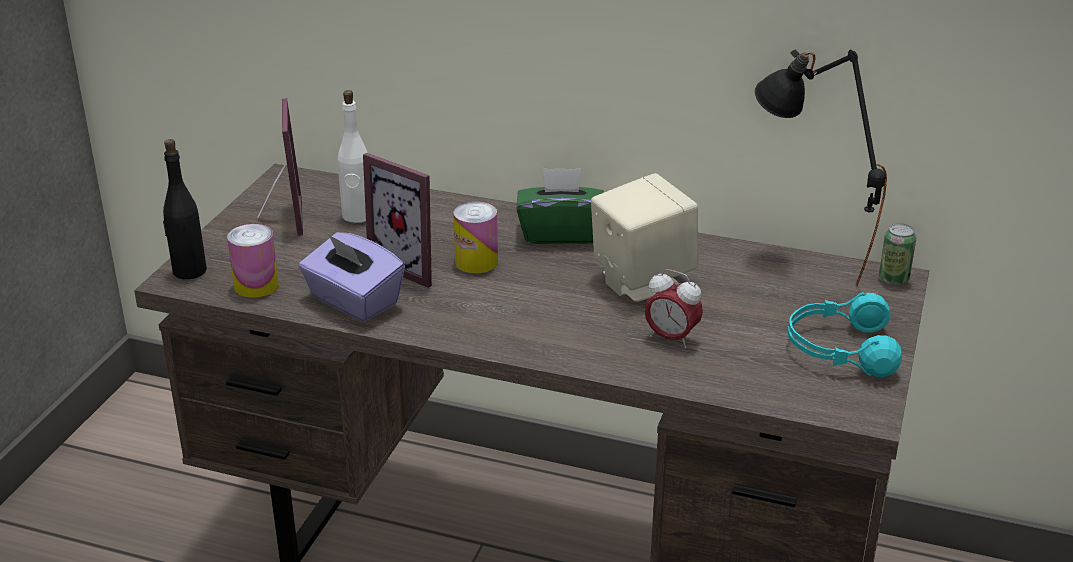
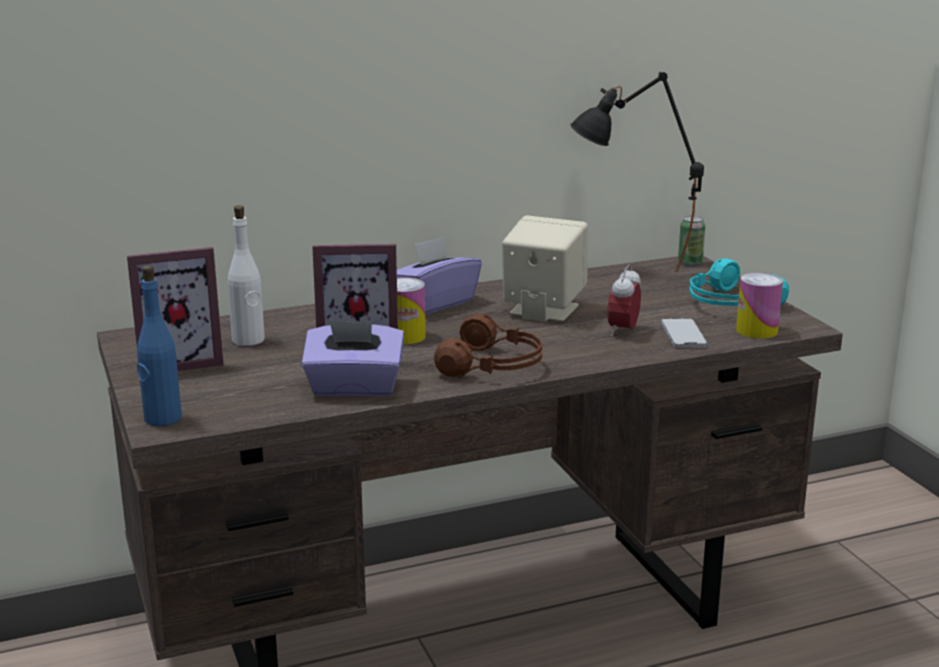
camera: 40 degrees left, 10 degrees down
(189, 271) = (162, 419): black bottle -> blue bottle
(256, 285) = (248, 407): can -> can (756, 330)
(280, 218) = (179, 362): picture frame -> picture frame turned 120 degrees clockwise
(493, 327) = (493, 366): none -> brown headphones
(561, 233) = (434, 303): green tissue box -> purple tissue box
(671, 338) = (623, 331): alarm clock -> alarm clock turned 120 degrees clockwise
(722, 368) = (683, 334): none -> phone

